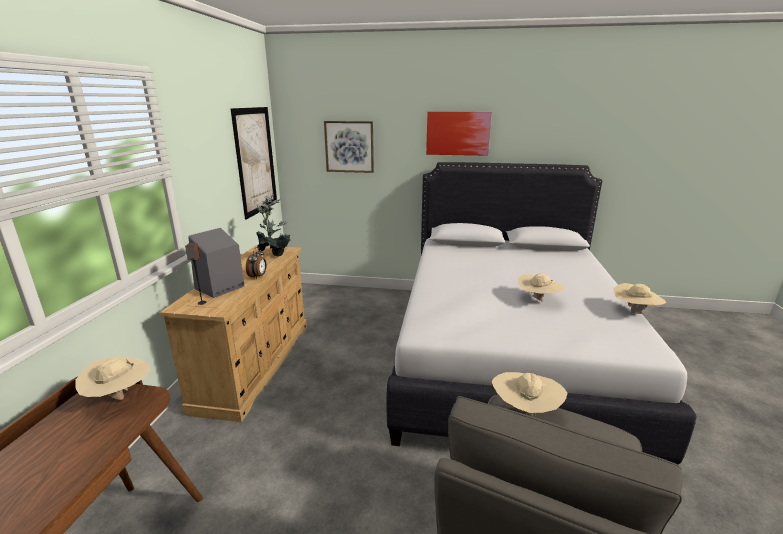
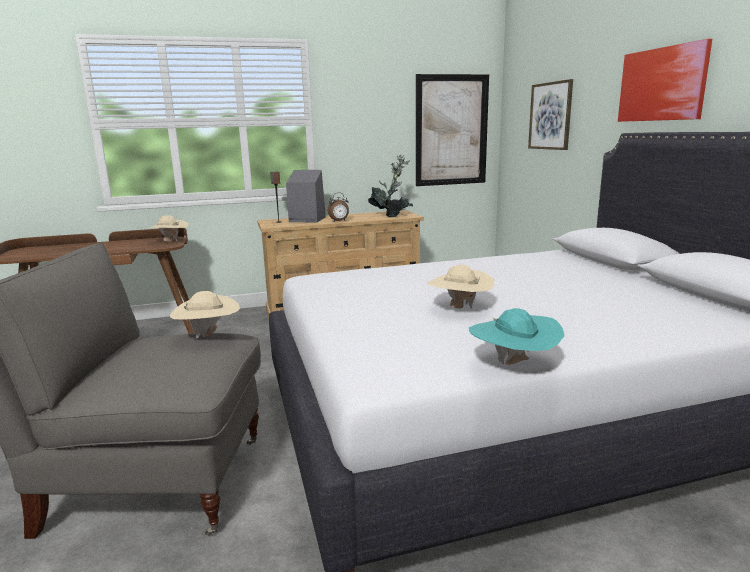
camera: 65 degrees right, 5 degrees down
(635, 312) = (514, 365): beige hat -> turquoise hat

